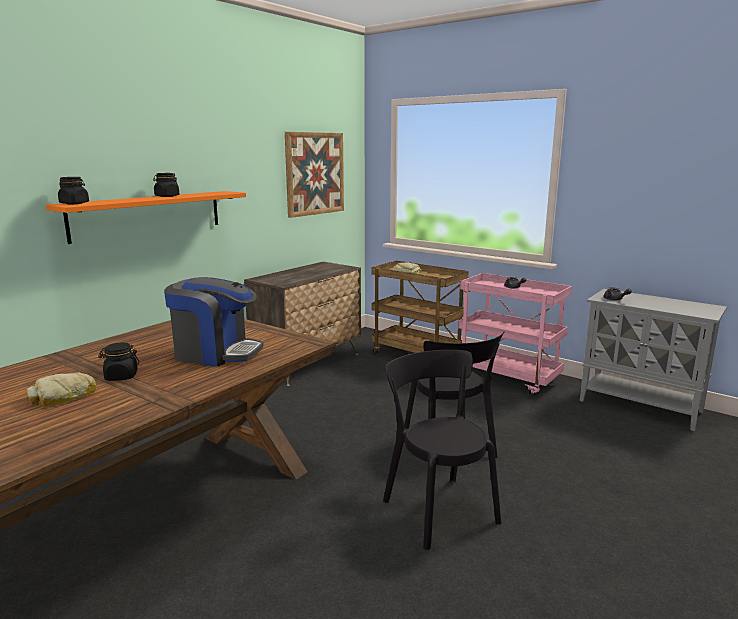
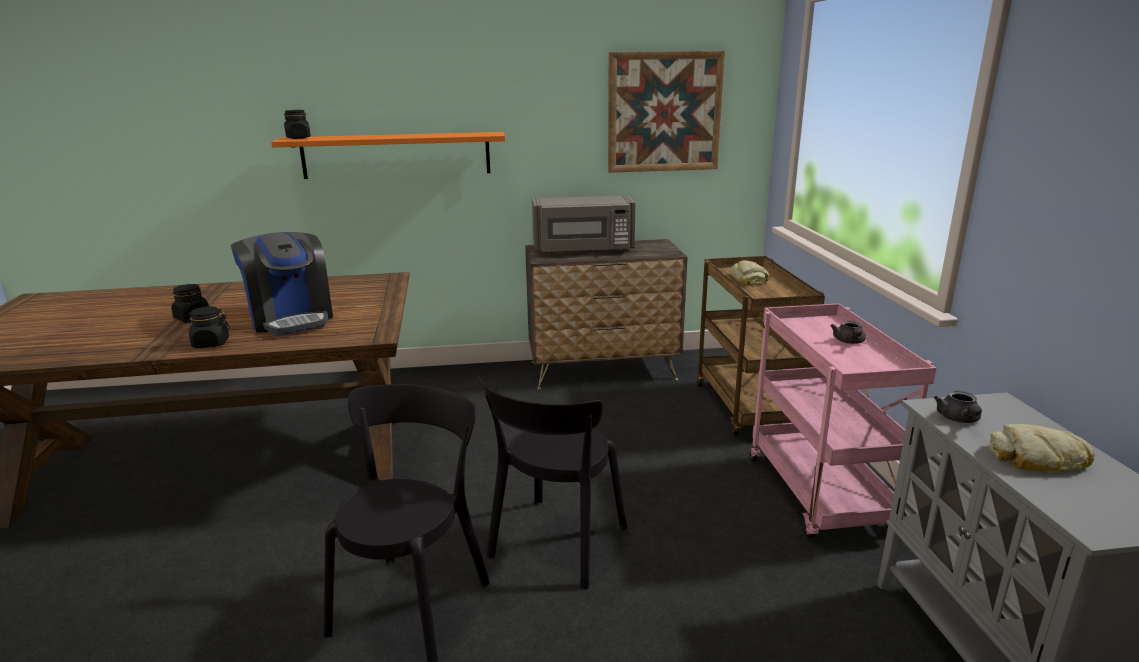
camera: 45 degrees right, 5 degrees up
(63, 396) = (131, 321): bread -> bread (1038, 459)
(167, 196) = (408, 135): black jar -> black jar (211, 343)
(292, 275) = (583, 250): none -> grey microwave

